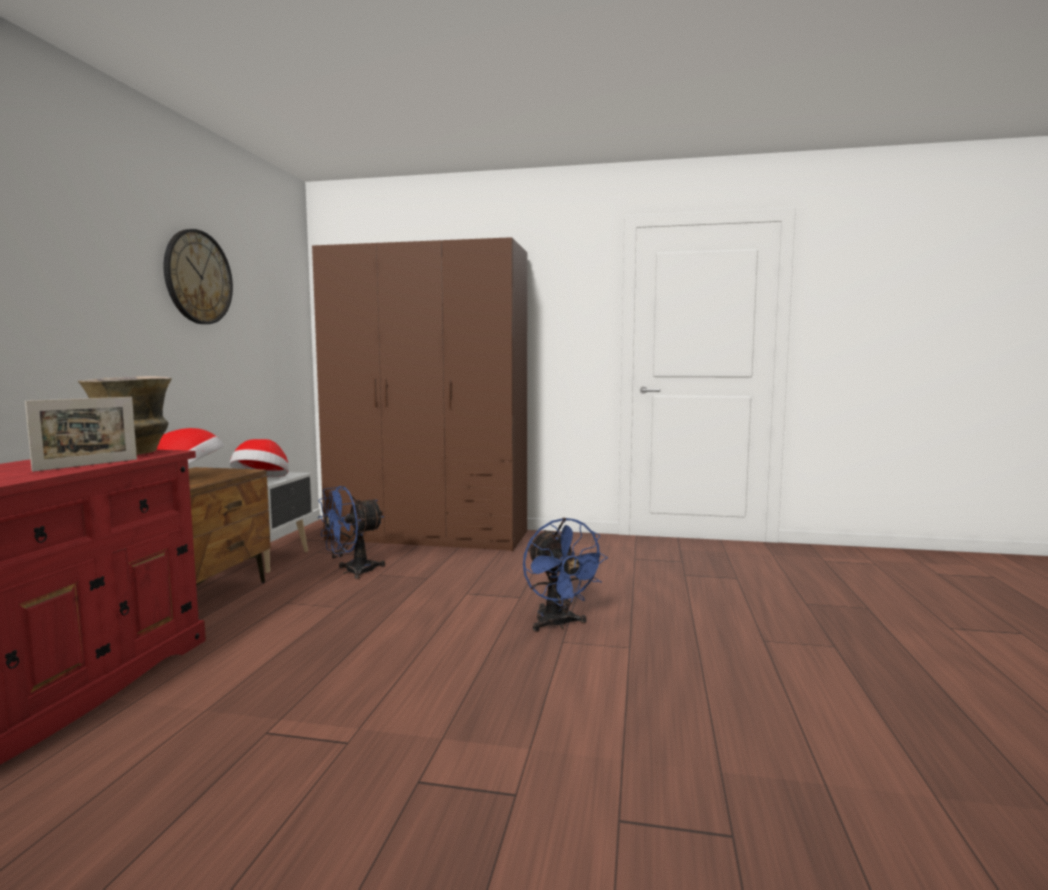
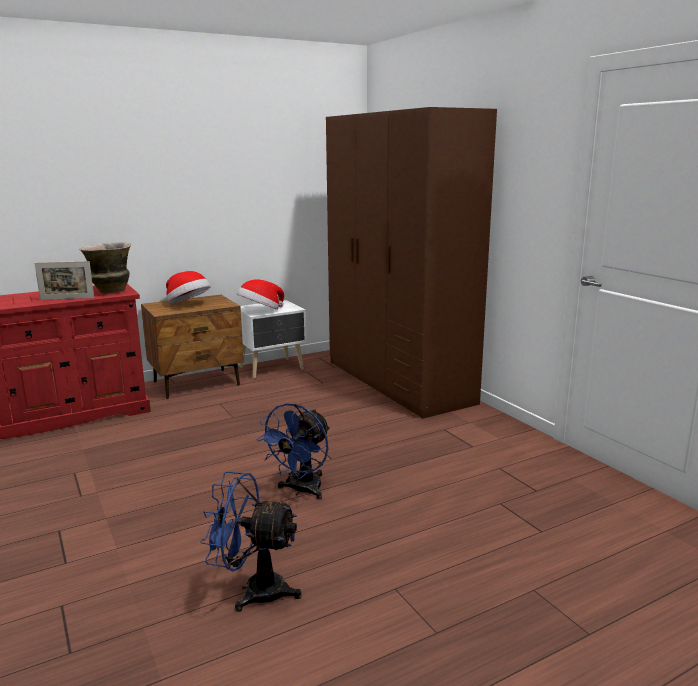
camera: 50 degrees right, 10 degrees up
(198, 277) = (229, 156): wall clock -> none
(352, 572) = (290, 395): blue fan -> blue fan (254, 590)

